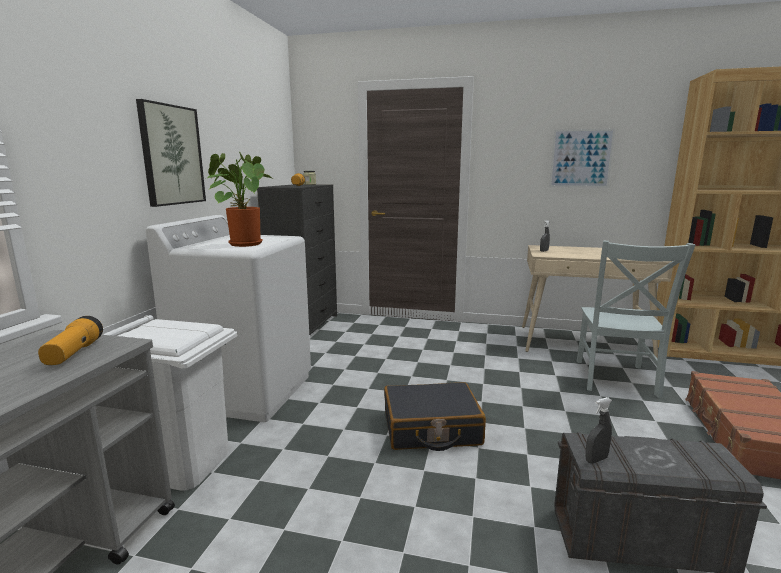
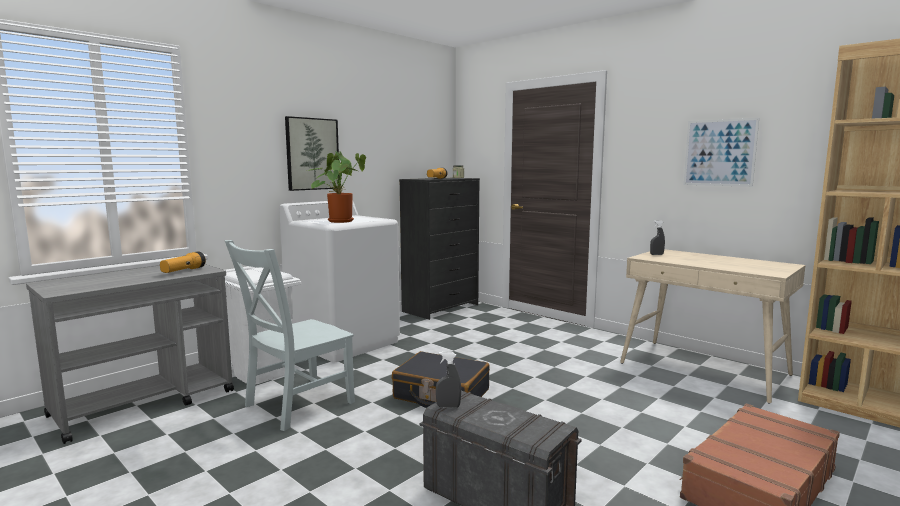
camera: 30 degrees right, 5 degrees down
(615, 379) = (684, 404): grey chair -> grey chair (295, 405)

